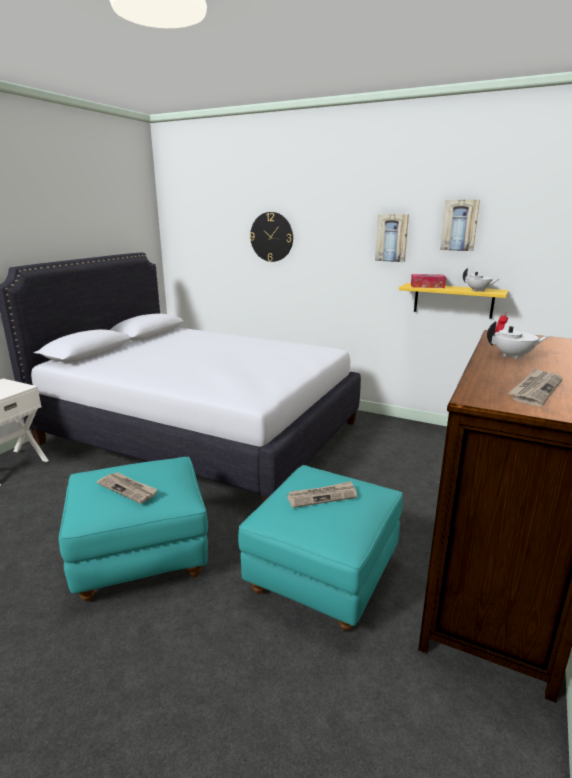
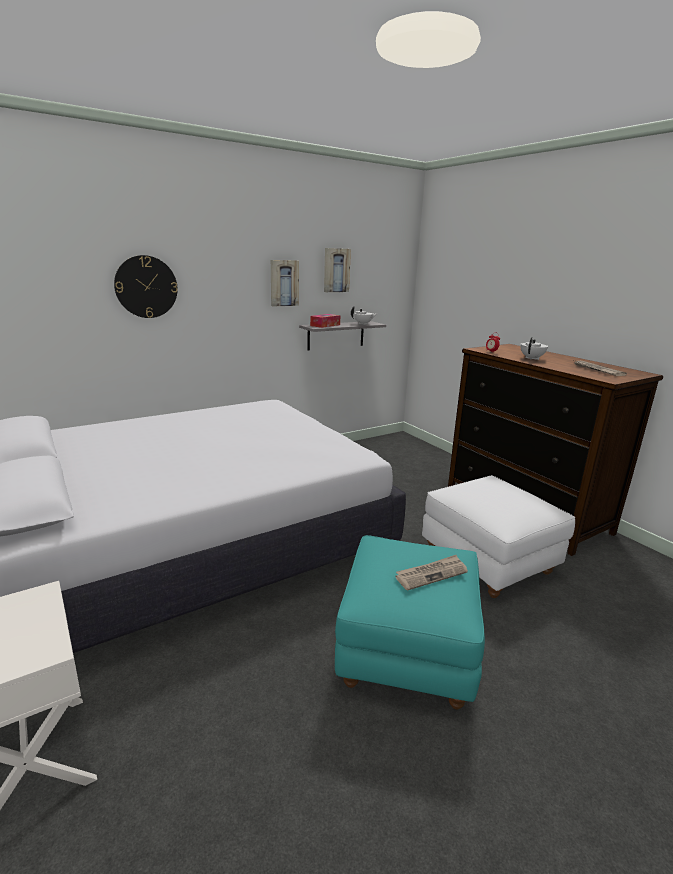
camera: 60 degrees left, 0 degrees up
(322, 496) = (499, 495): newspaper -> none
(323, 576) = (488, 562): turquoise ottoman -> white ottoman
(453, 300) = (336, 335): yellow shelf -> grey shelf

